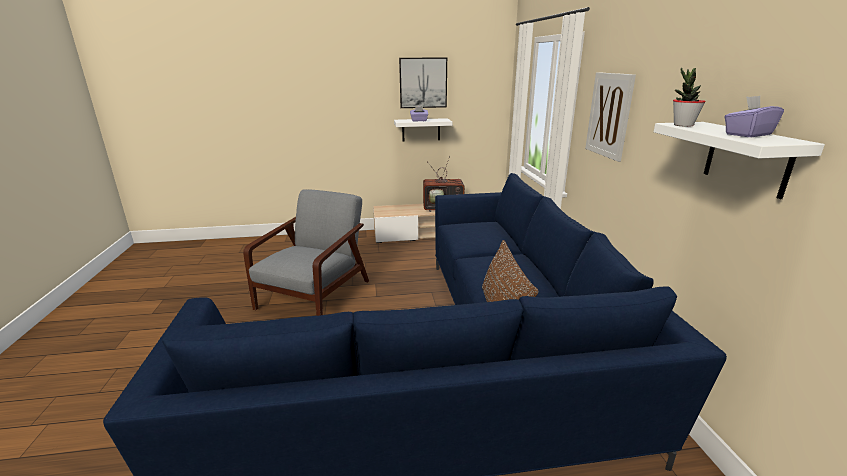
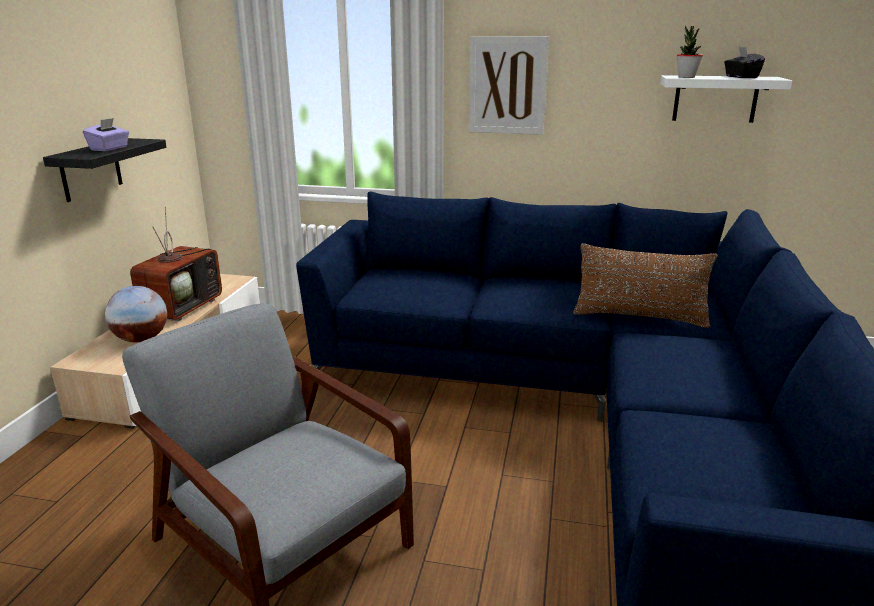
camera: 70 degrees left, 0 degrees up
(406, 211) = (141, 339): none -> globe
(421, 129) = (91, 169): white shelf -> black shelf
(423, 83) = (74, 69): picture -> none
(747, 134) = (741, 77): purple tissue box -> black tissue box

